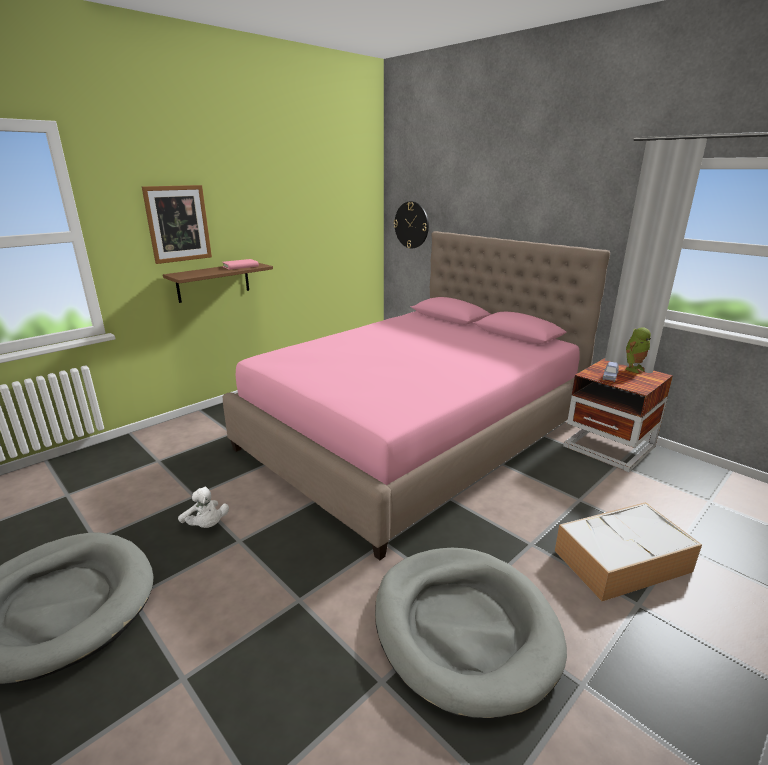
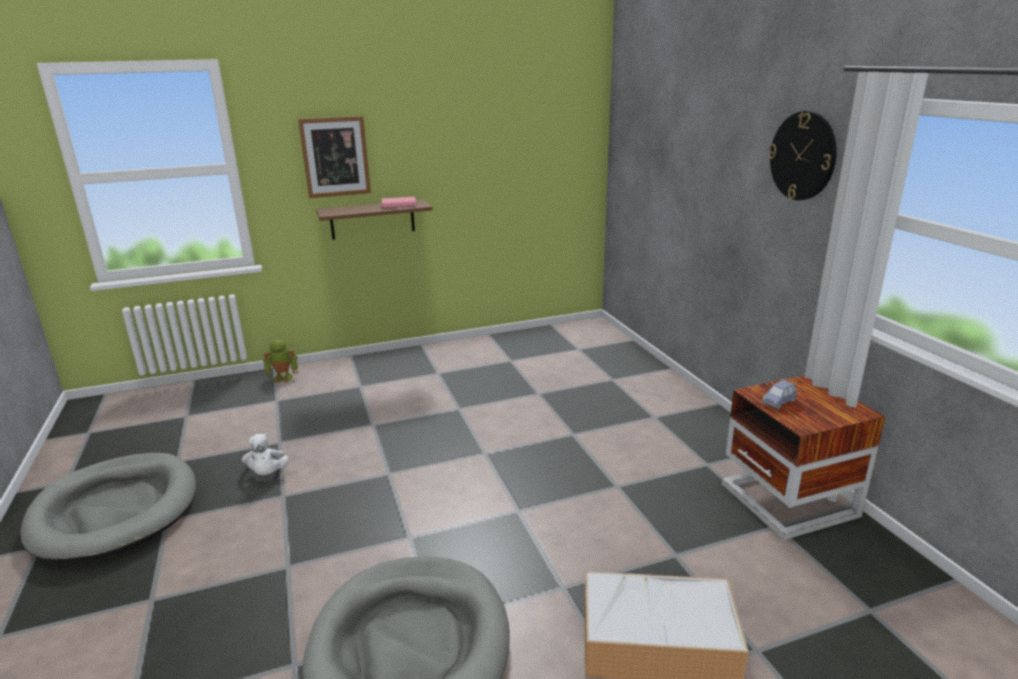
camera: 25 degrees right, 0 degrees up
(411, 225) = (631, 162): wall clock -> wall clock (802, 156)
(415, 434) = (546, 428): pink bed -> none
(634, 368) = (834, 396): toy robot -> toy robot (283, 377)

